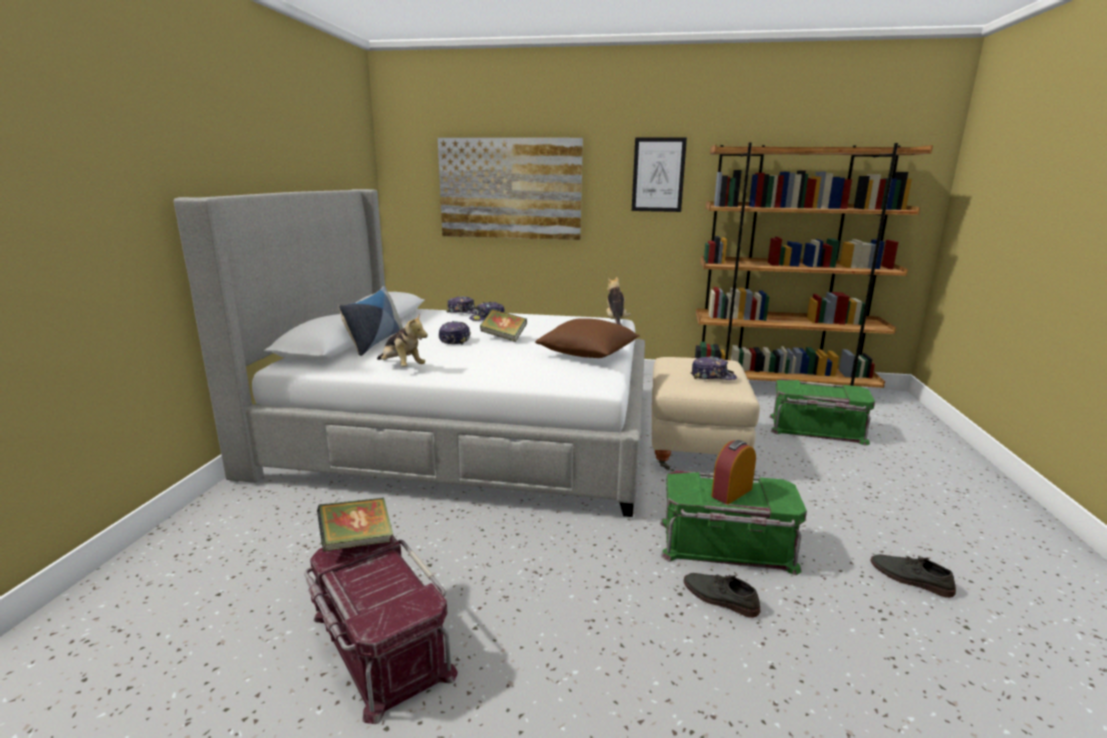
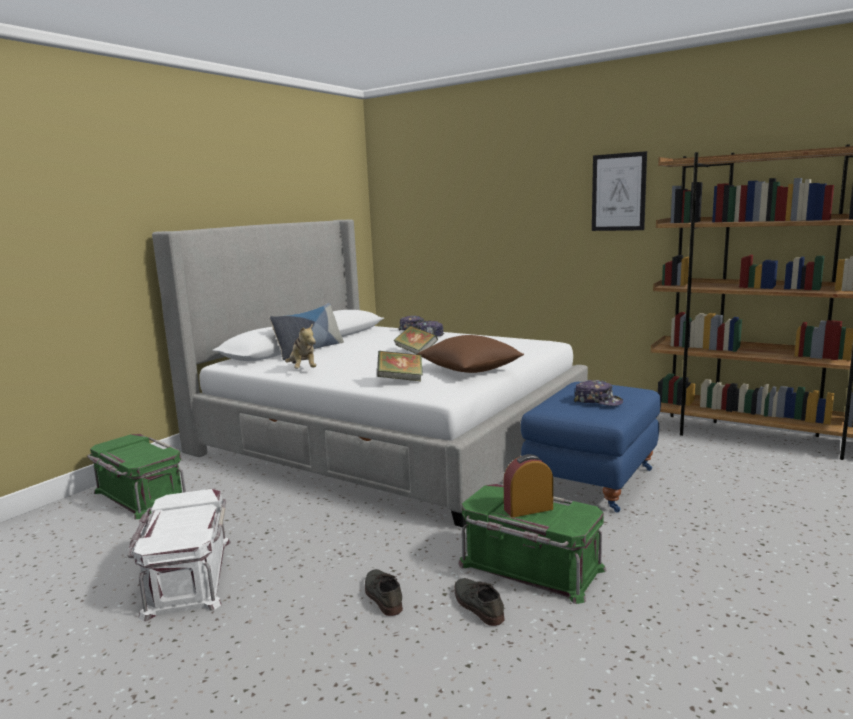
camera: 25 degrees right, 5 degrees down
(357, 542) = (192, 494): book -> book (400, 380)
(379, 645) = (187, 576): red storage box -> white storage box
(455, 339) = (372, 352): cap -> none
(510, 189) = (477, 213): picture -> none
(615, 322) = (546, 344): plush toy -> none
(694, 448) = (591, 480): beige ottoman -> blue ottoman
(816, 430) = (762, 481): green storage box -> green storage box (140, 496)
(910, 579) = (704, 634): grey shoe -> grey shoe (382, 595)

